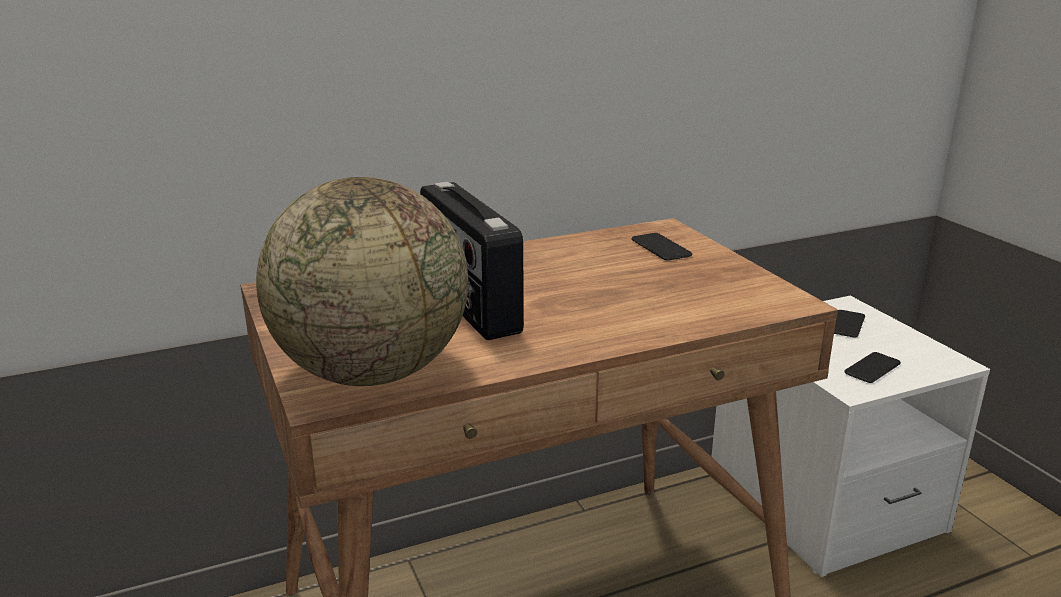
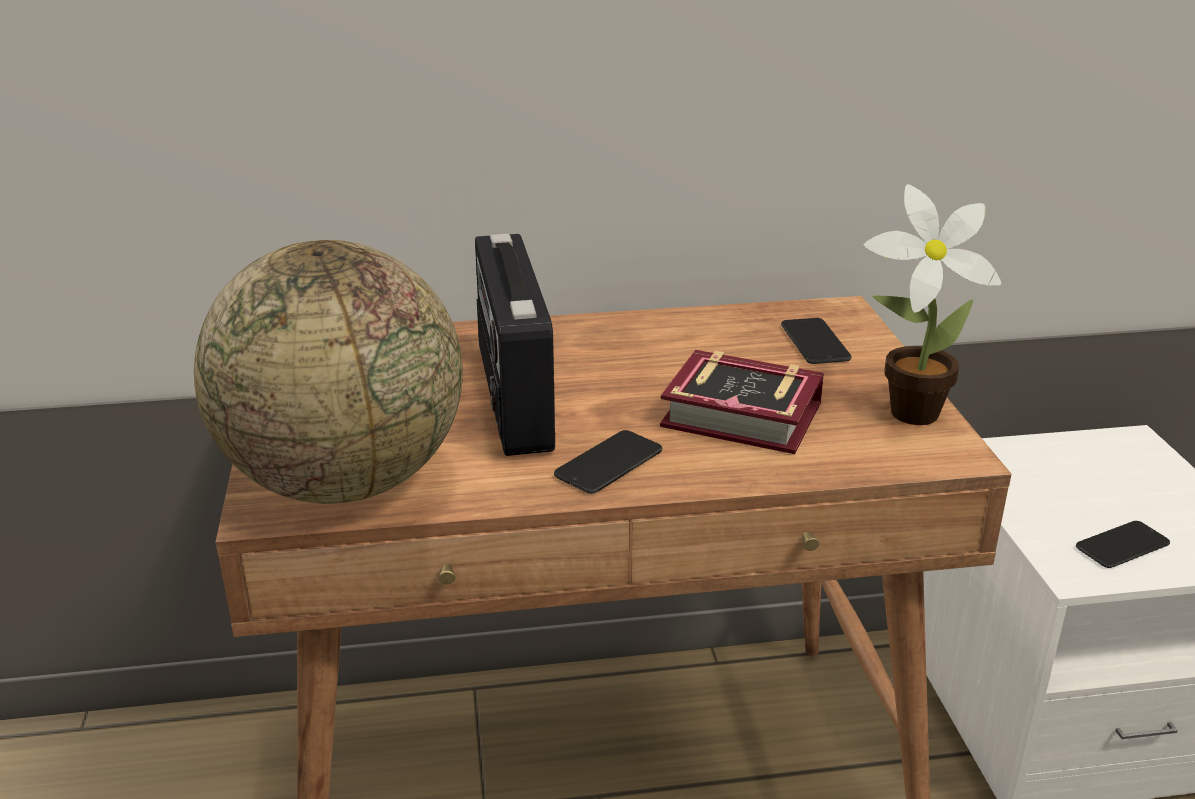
camera: 15 degrees right, 5 degrees up
(645, 297) = (747, 419): none -> book
(747, 282) = (905, 412): none -> potted plant
(847, 324) = (1118, 471): phone -> phone (609, 463)

